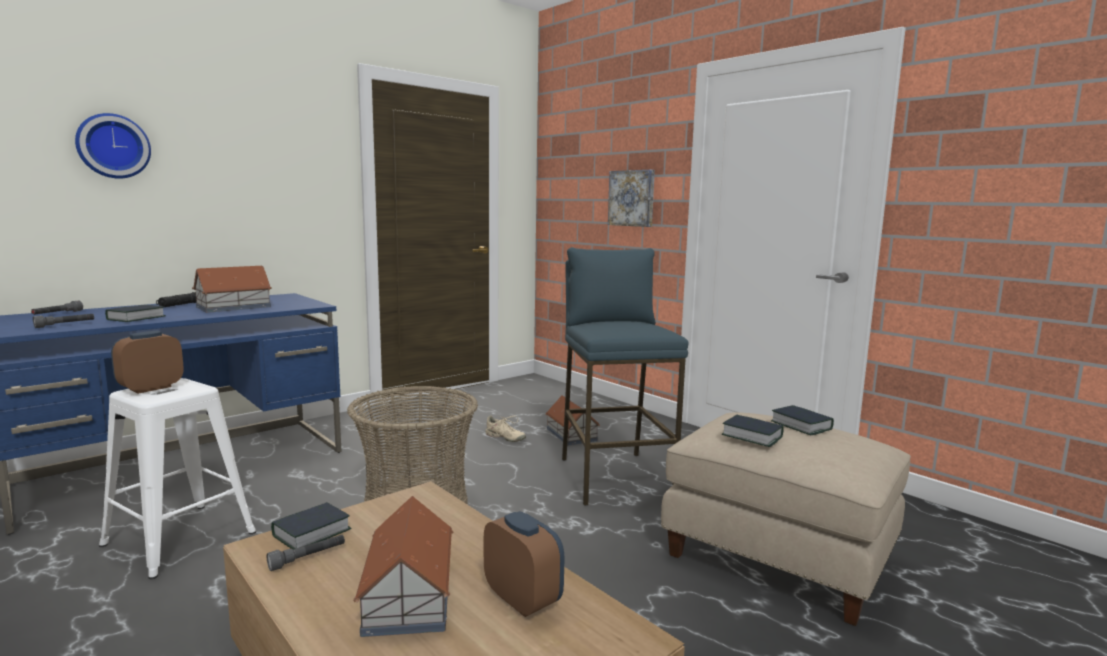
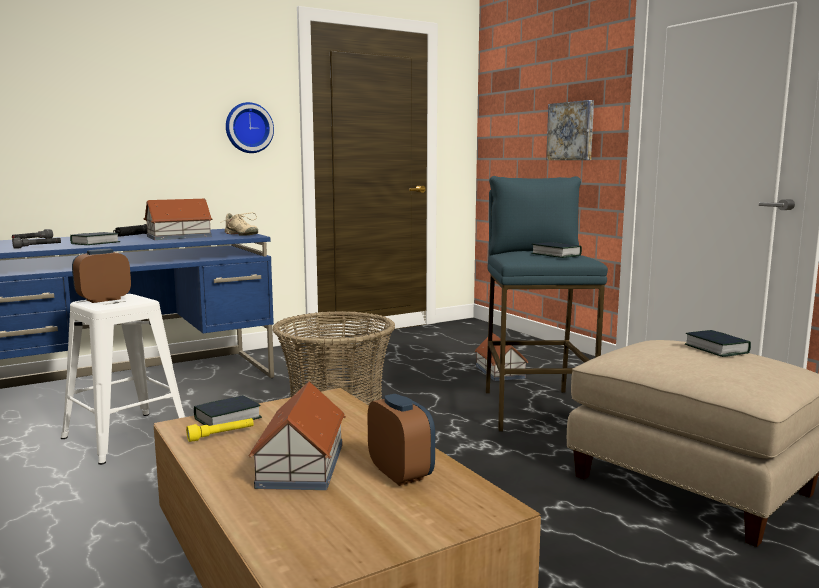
camera: 10 degrees right, 0 degrees up
(113, 146) = (80, 91): wall clock -> wall clock (248, 128)
(308, 558) = (221, 435): grey flashlight -> yellow flashlight
(504, 438) = (432, 372): beige shoe -> beige shoe (241, 234)
(752, 436) = (658, 355): book -> book (556, 255)

